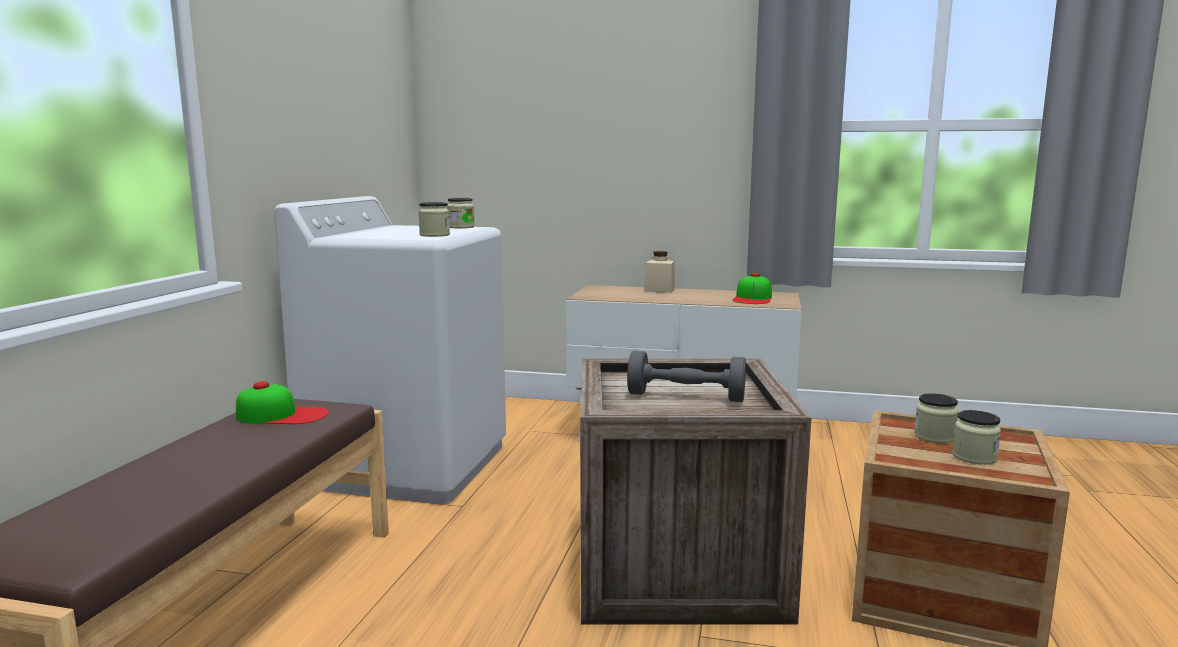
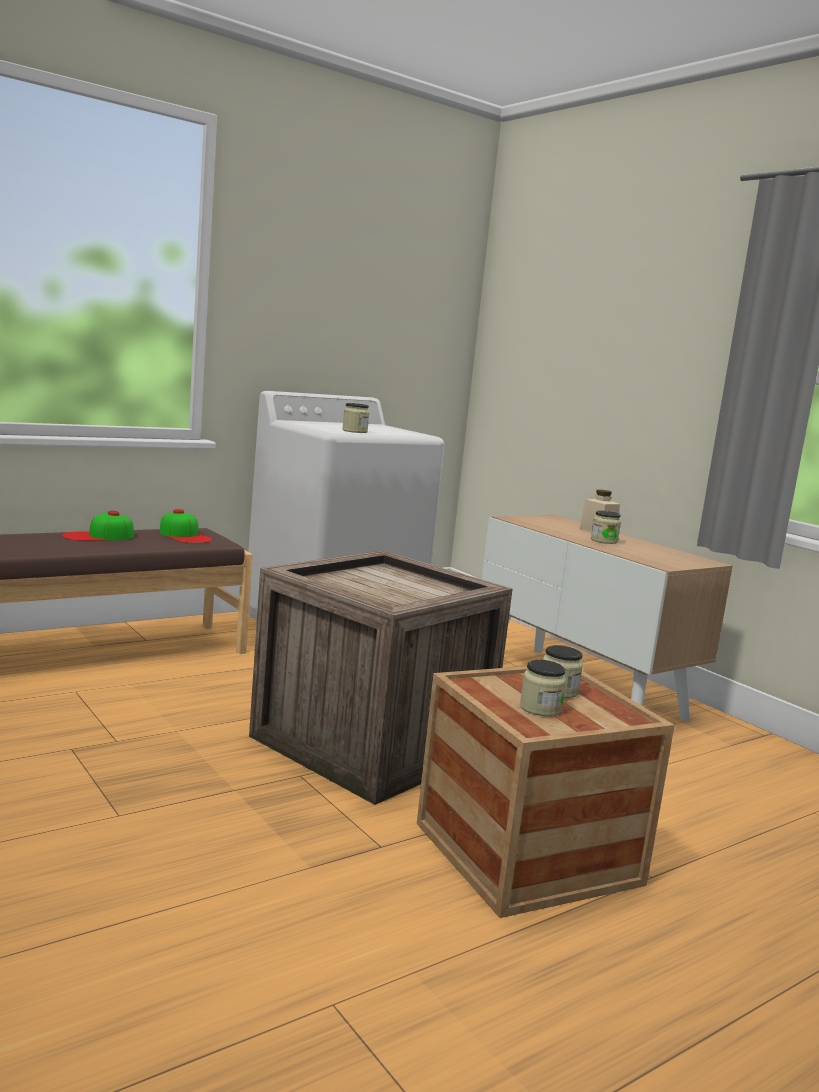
camera: 40 degrees right, 0 degrees up
(461, 227) = (413, 432): jar -> jar (604, 541)
(686, 397) = (381, 588): grey dumbbell -> none
(753, 298) = (658, 555): cap -> cap (98, 536)

